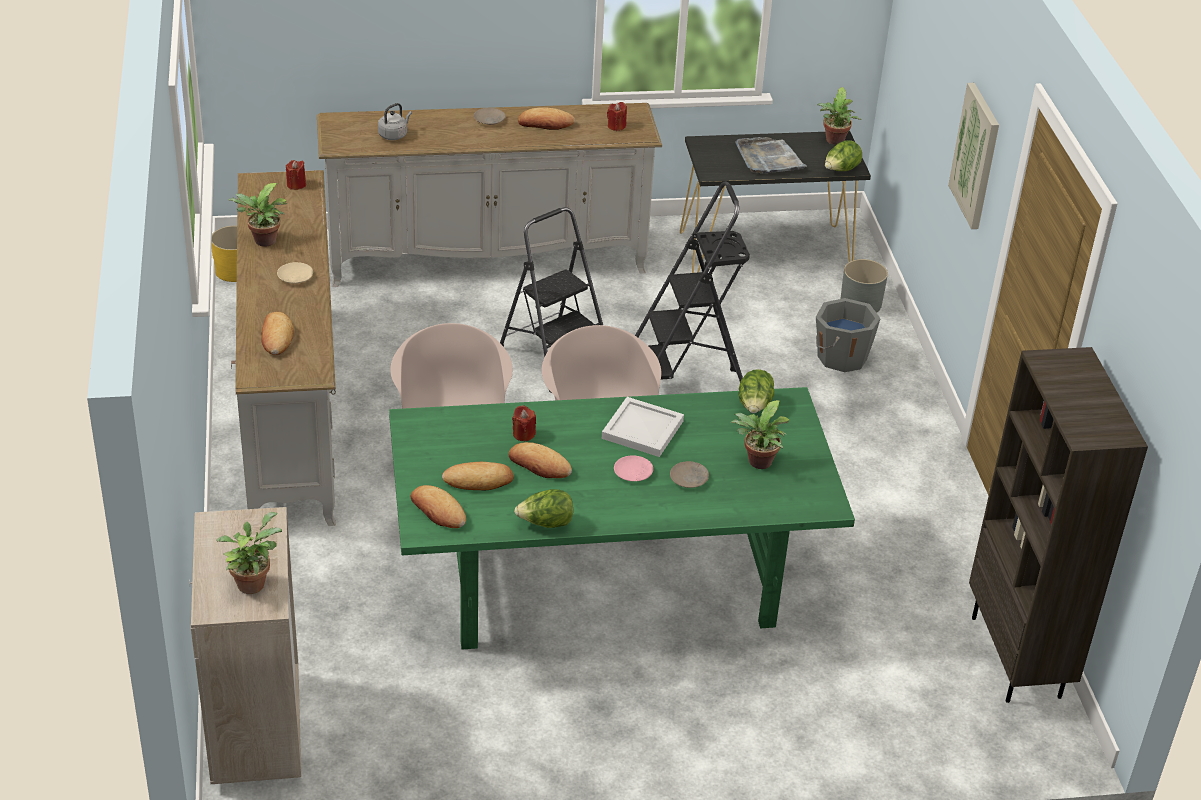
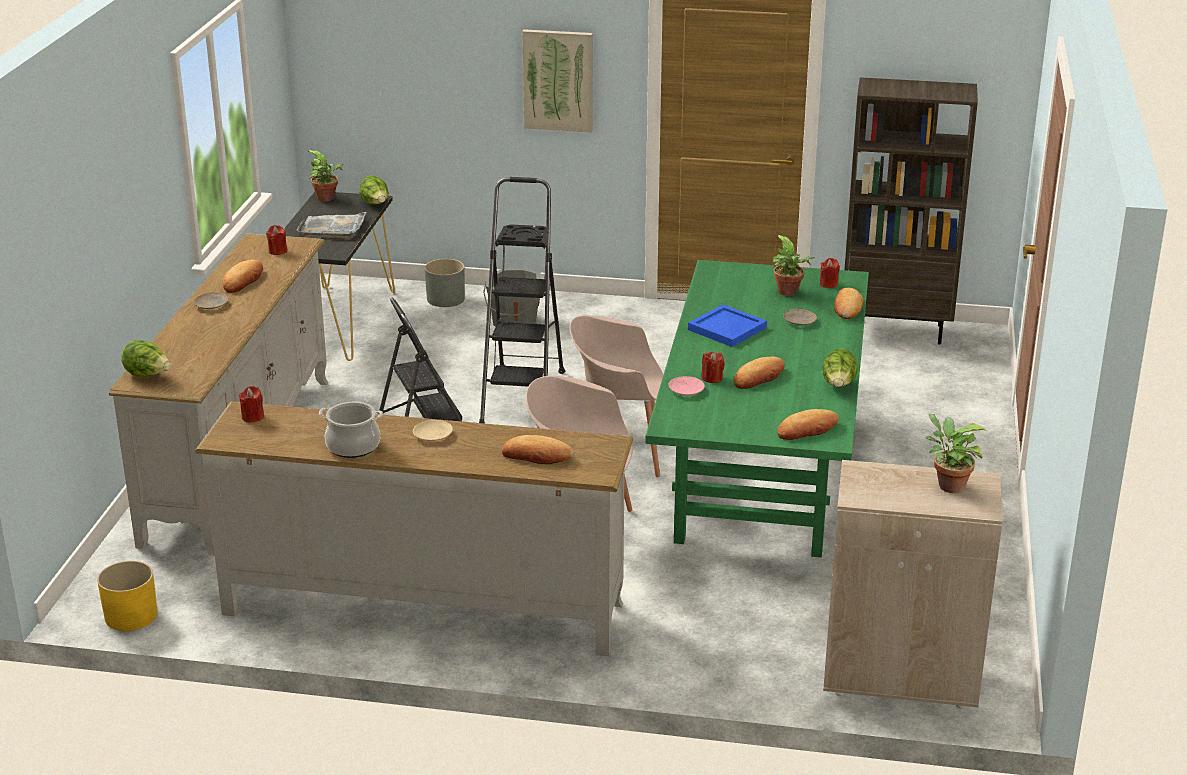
camera: 70 degrees left, 10 degrees down
(262, 242) = (353, 446): potted plant -> cooking pot
(394, 135) = (196, 354): grey kettle -> none
(478, 480) = (769, 406): bread -> bread (847, 308)
(633, 473) = (783, 341): pink plate -> pink plate (686, 390)
(643, 430) = (728, 328): white tray -> blue tray
(754, 407) = (715, 282): lettuce -> lettuce (148, 375)
(799, 490) = (828, 284): none -> red candle

